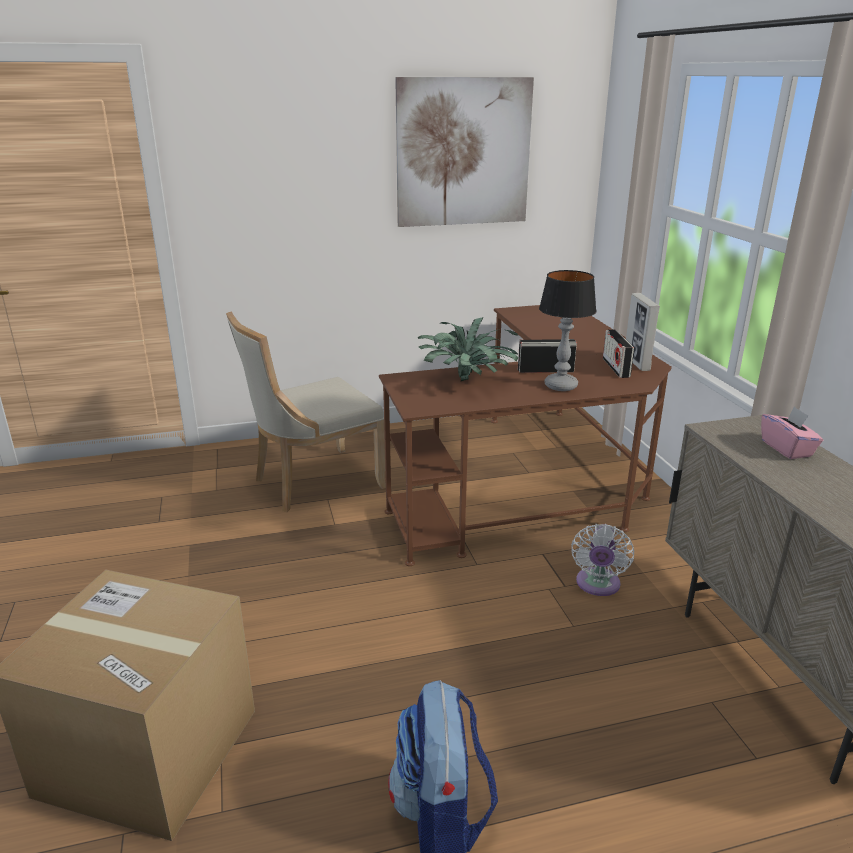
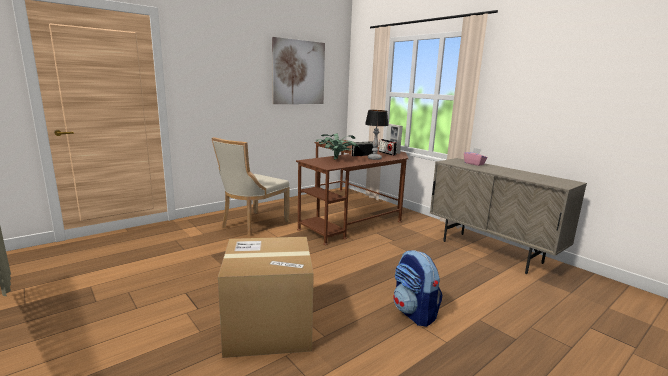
camera: 25 degrees left, 10 degrees down
(597, 585) = (405, 238): white fan -> none

